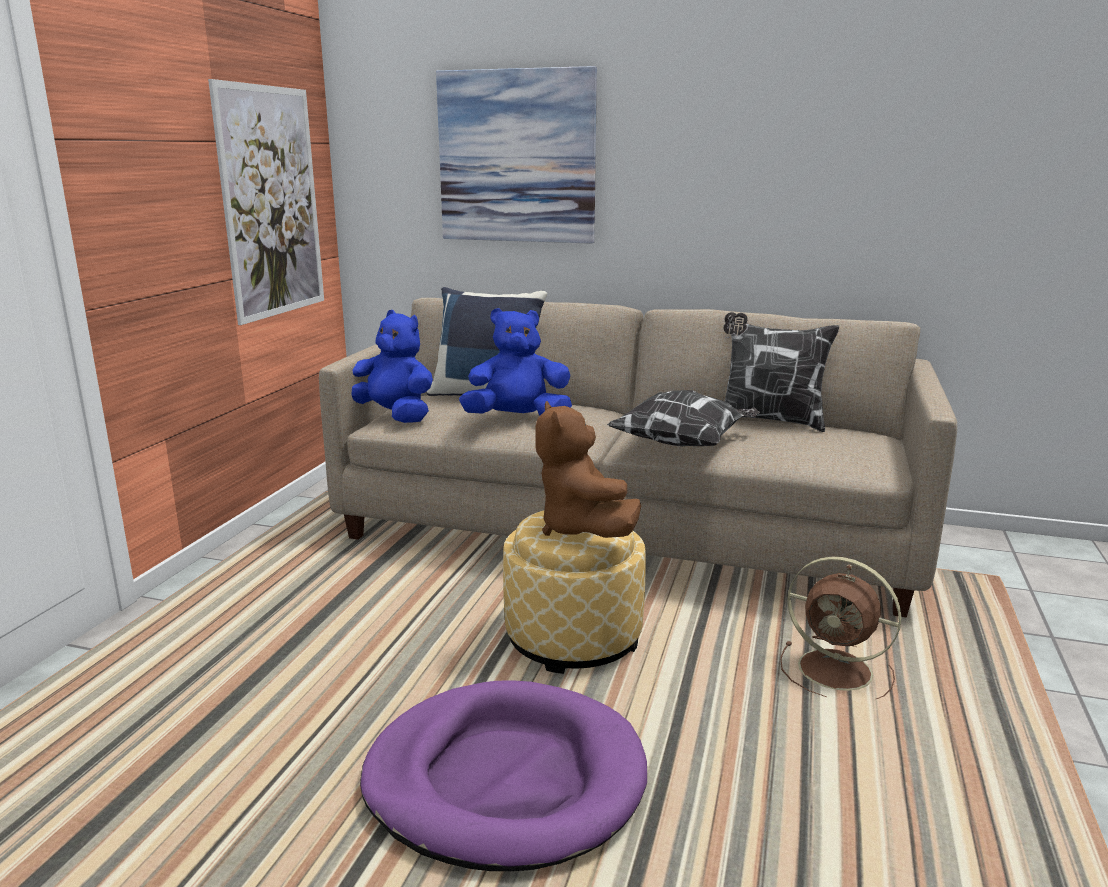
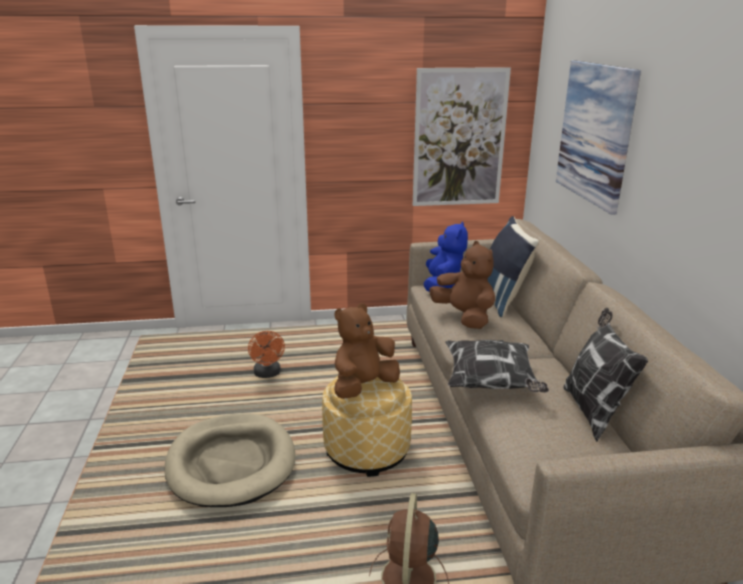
camera: 65 degrees right, 5 degrees up
(261, 684) = (268, 374): none -> orange fan
(505, 780) = (231, 463): purple dog bed -> beige dog bed
(517, 419) = (464, 317): blue plush toy -> brown plush toy

